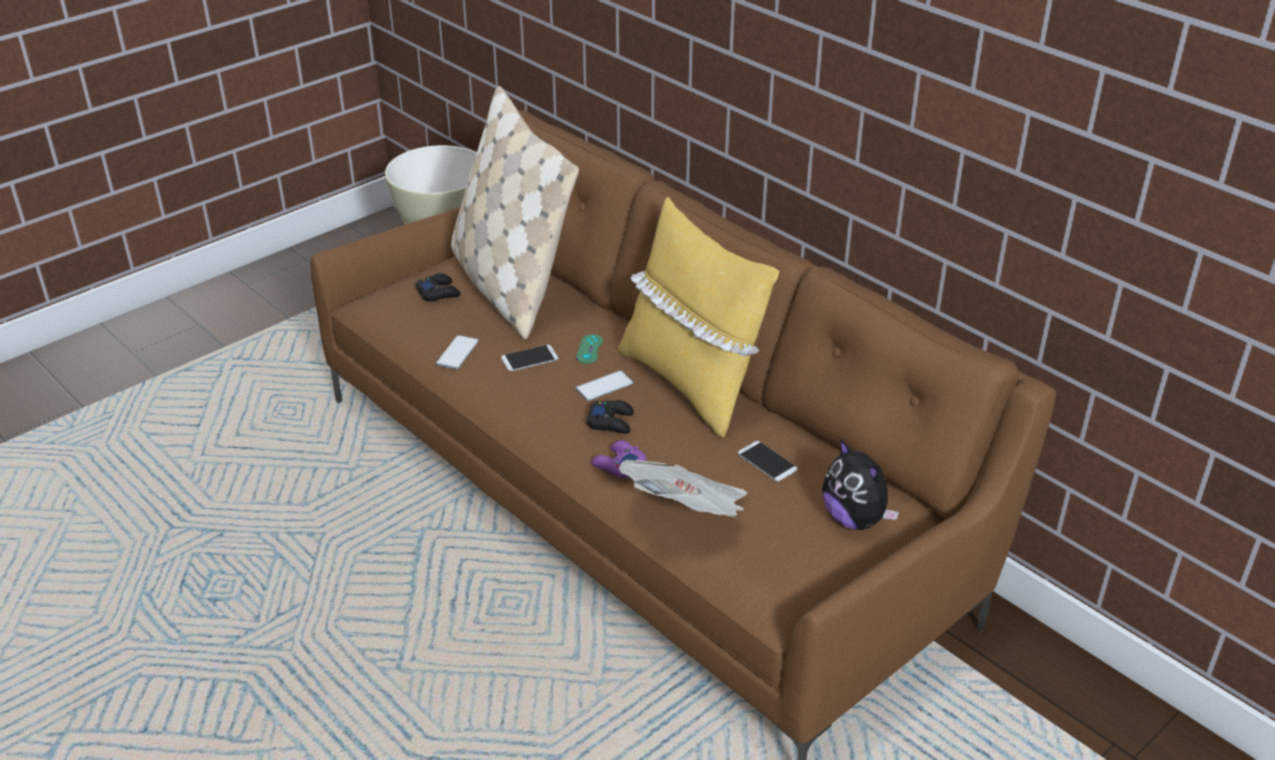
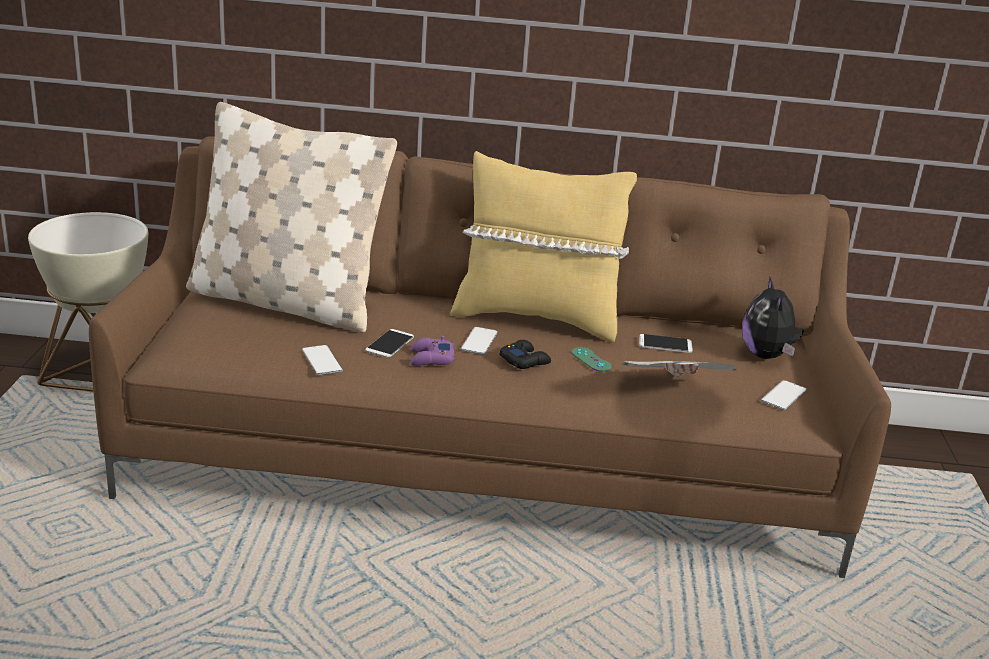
camera: 45 degrees left, 10 degrees down
(438, 292) = (229, 325): black game controller -> none
(589, 349) = (426, 322): green game controller -> green game controller (591, 360)
(618, 465) = (577, 385): purple game controller -> purple game controller (431, 358)
(794, 566) = (783, 395): none -> phone
(855, 519) = (766, 355): plush toy -> plush toy turned 75 degrees clockwise

